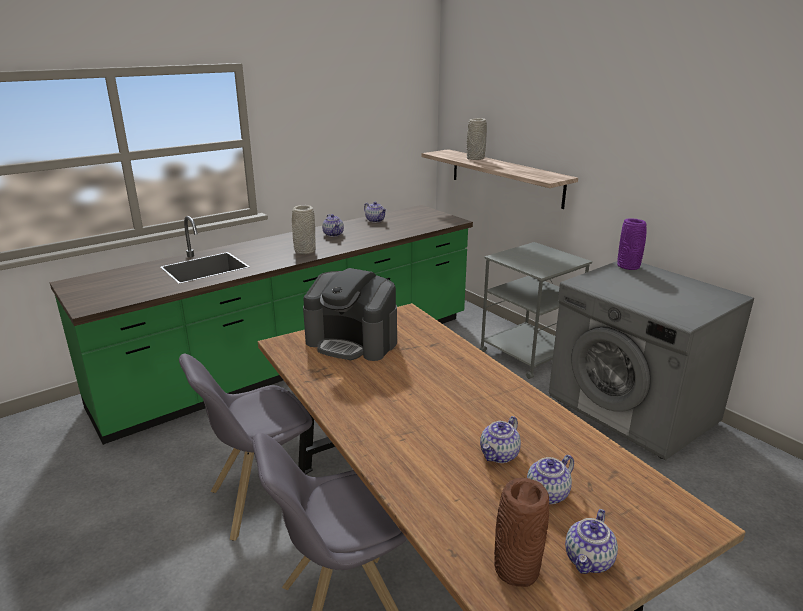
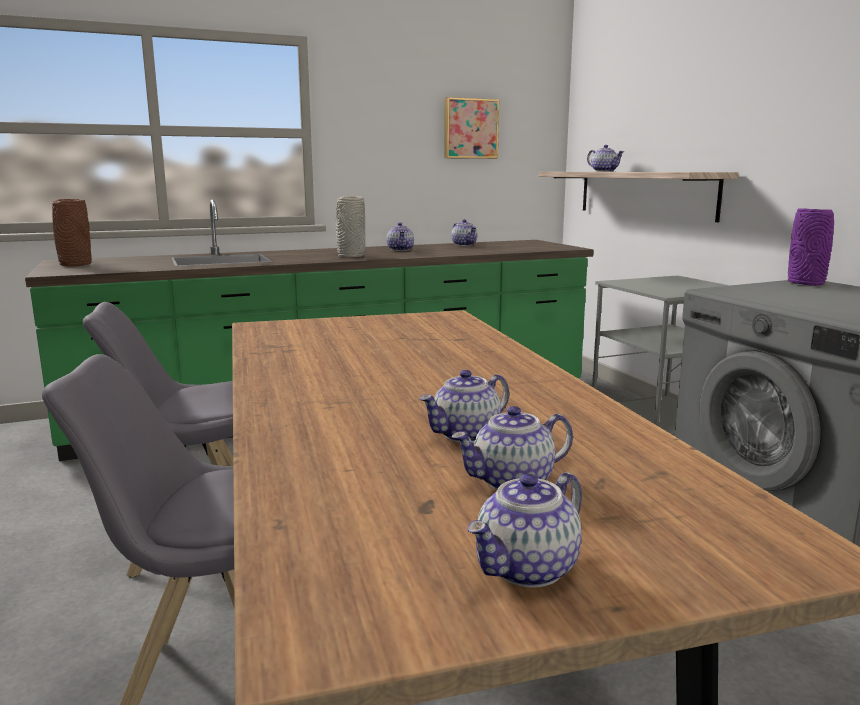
camera: 15 degrees right, 10 degrees down
(352, 341) = (351, 330): coffee machine -> none
(369, 123) = (470, 129): none -> picture
(475, 158) = (604, 171): grey vase -> teapot
(516, 570) = (370, 560): brown vase -> brown vase (74, 264)

